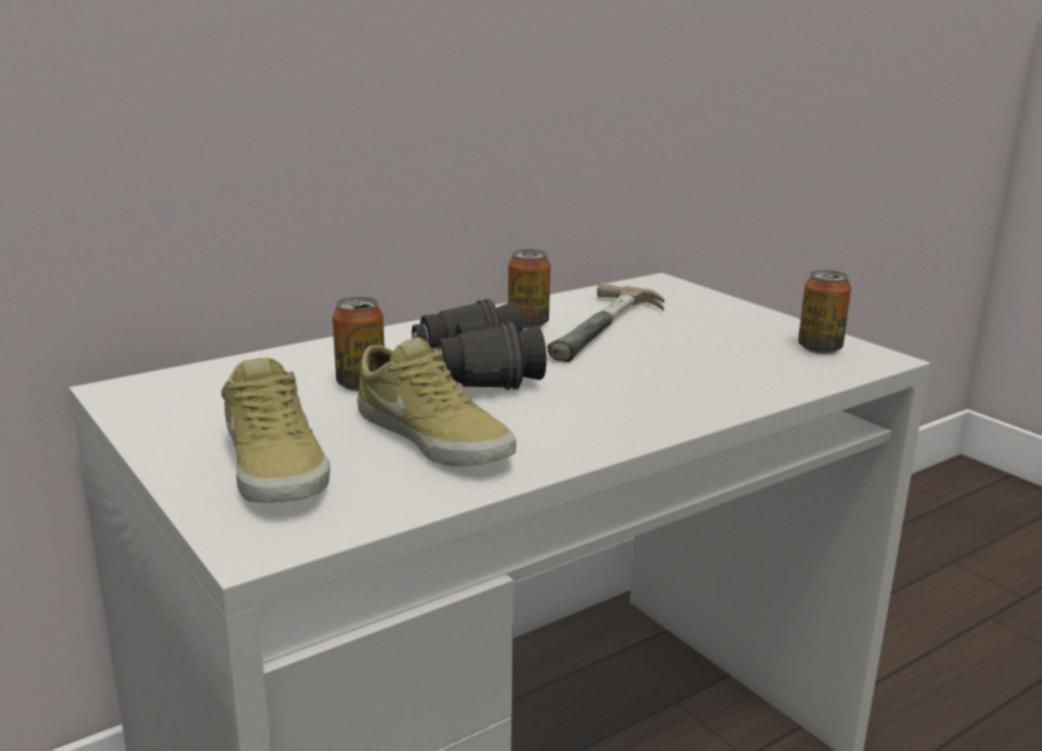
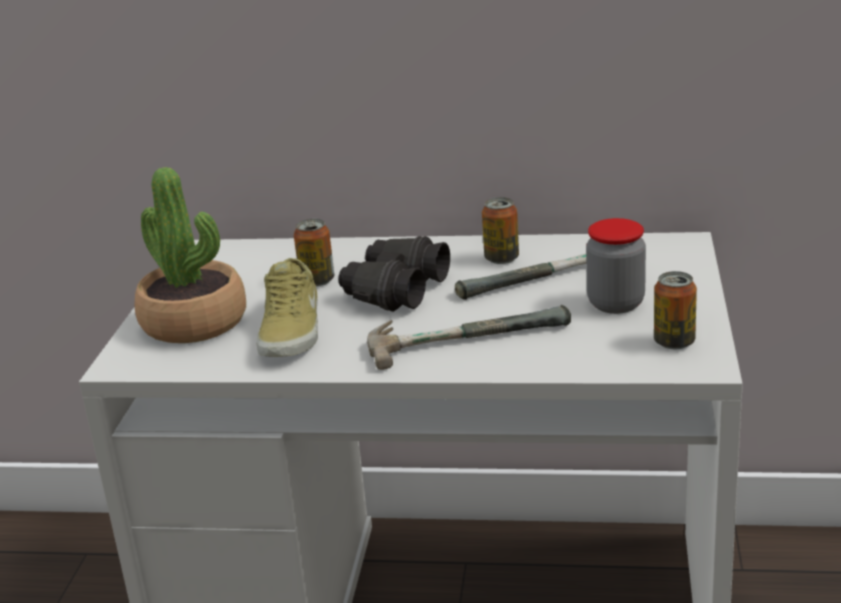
camera: 45 degrees right, 5 degrees up
(277, 465) = (194, 322): beige shoe -> potted plant
(635, 389) = (465, 334): none -> hammer
(710, 333) = (615, 304): none -> jar

